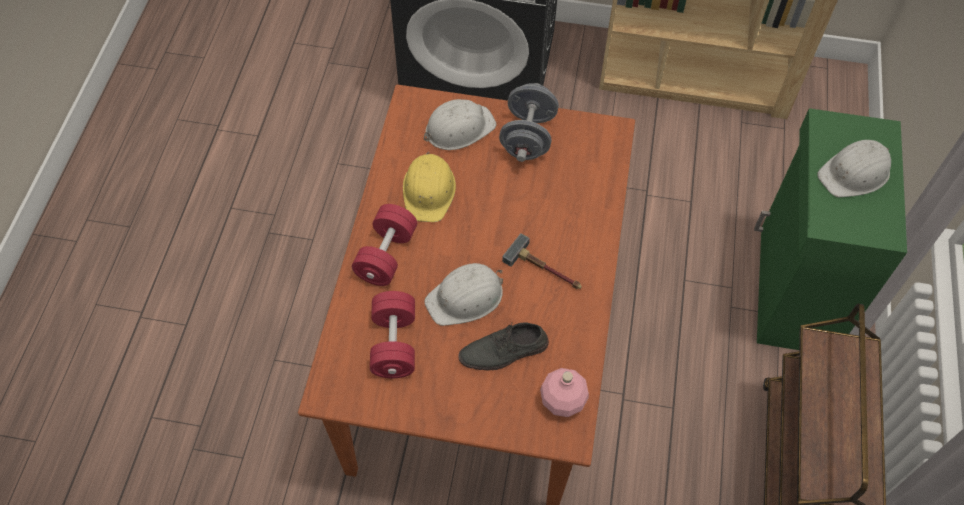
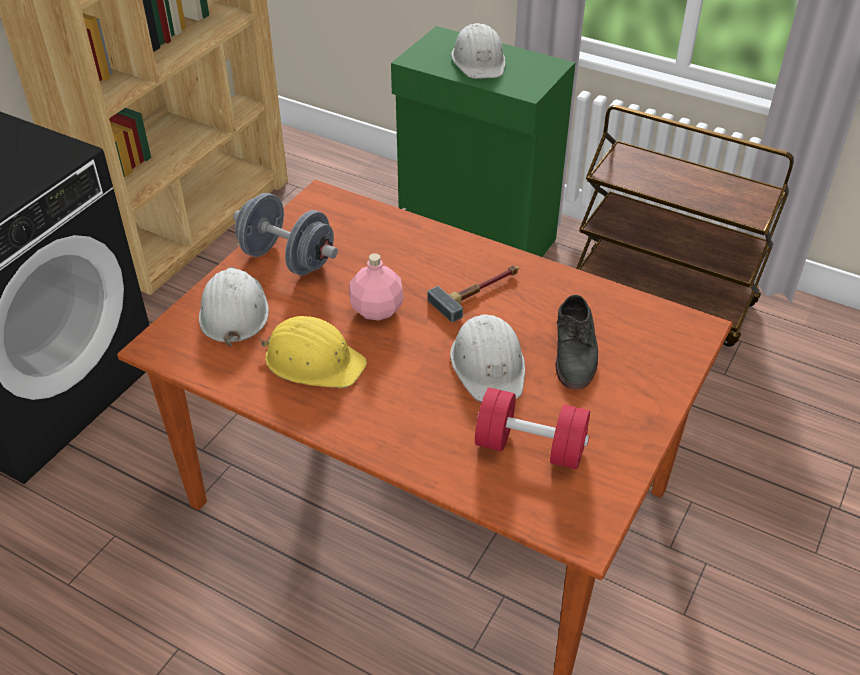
camera: 70 degrees left, 15 degrees down
(386, 255) = (392, 425): red dumbbell -> none
(562, 401) = (652, 321): pink bottle -> pink bottle (377, 310)

